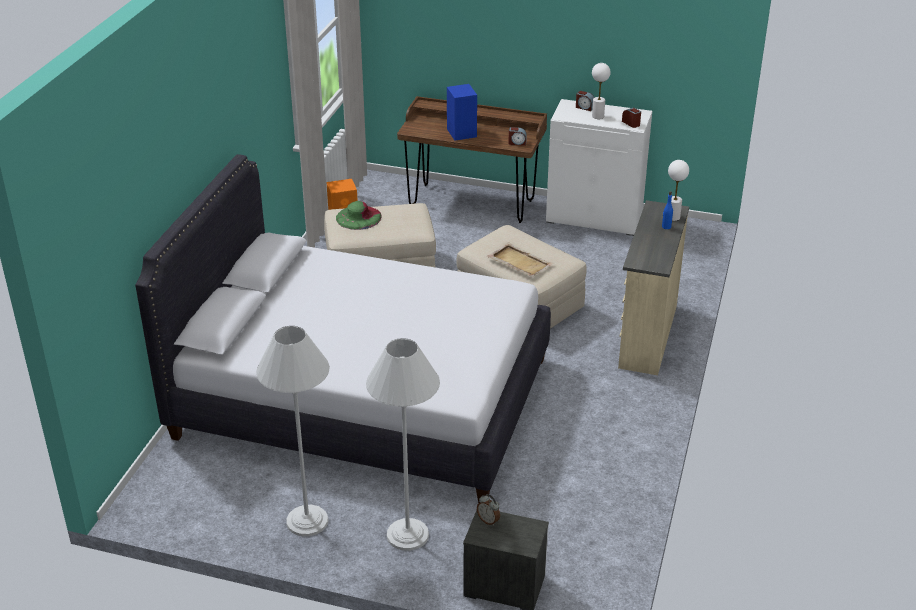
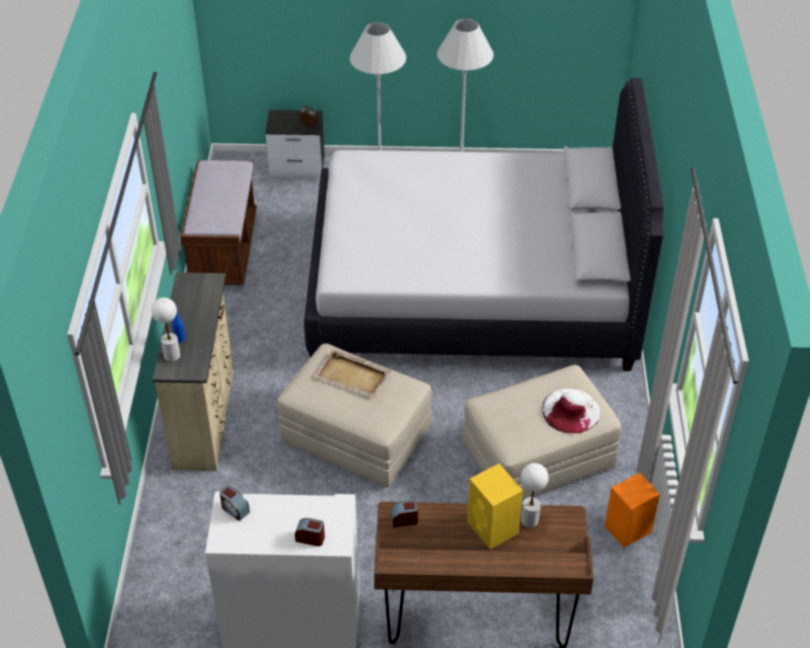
camera: 165 degrees right, 10 degrees up
(358, 217) = (570, 410): green hat -> white hat
(461, 132) = (493, 528): blue speaker -> yellow speaker
(598, 116) = (286, 518): white table lamp -> white table lamp (529, 520)
(616, 486) = (223, 250): none -> brown bench

